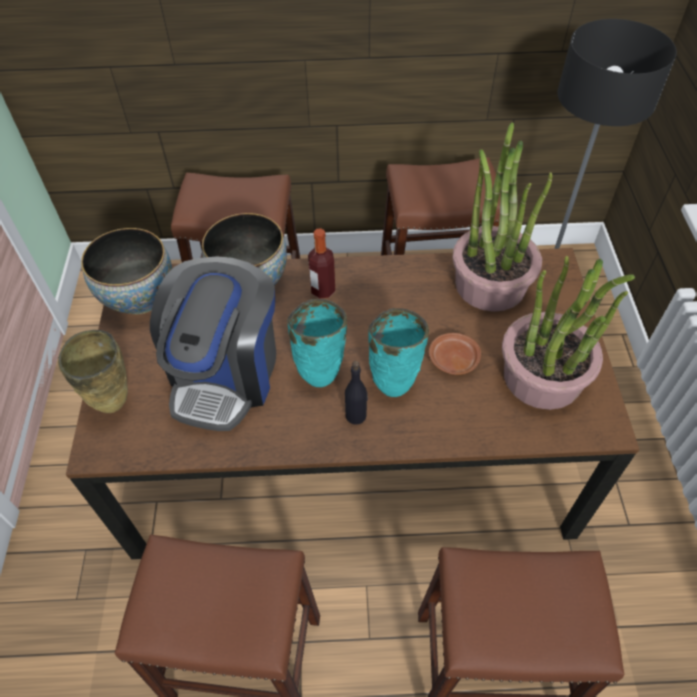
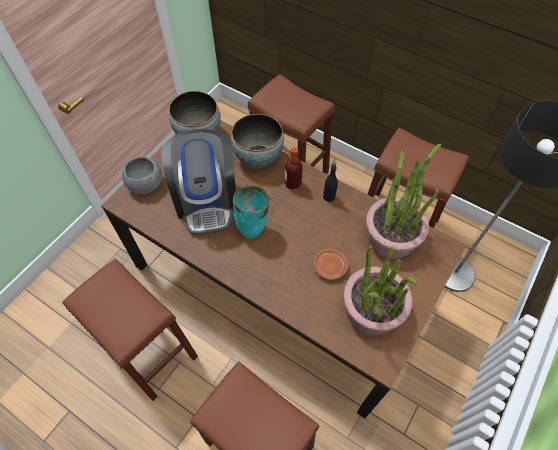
camera: 35 degrees right, 5 degrees up
(114, 404) = (145, 184): beige vase -> grey bowl
(226, 374) = (207, 200): coffee machine -> coffee machine turned 60 degrees counterclockwise
(356, 415) = (251, 264): black bottle -> black bottle (329, 197)
(395, 382) = (286, 259): turquoise vase -> none

